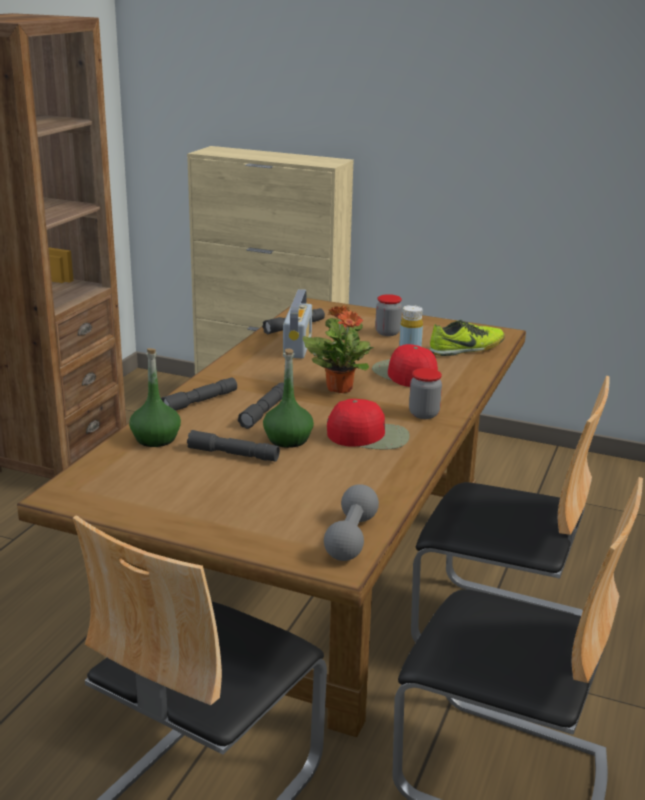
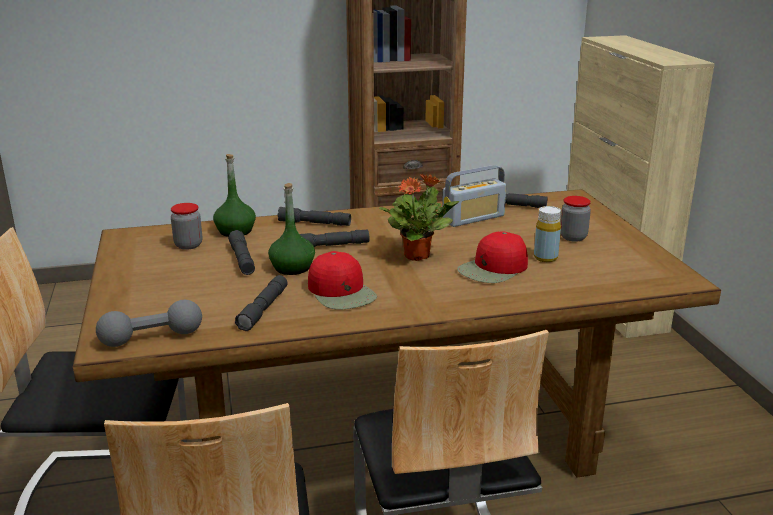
camera: 55 degrees right, 0 degrees up
(358, 474) = (263, 309): none -> grey flashlight
(404, 374) = (493, 269): red cap -> red cap turned 150 degrees counterclockwise
(424, 414) = (420, 300): jar -> jar (188, 245)
(467, 349) = (605, 277): shoe -> none

